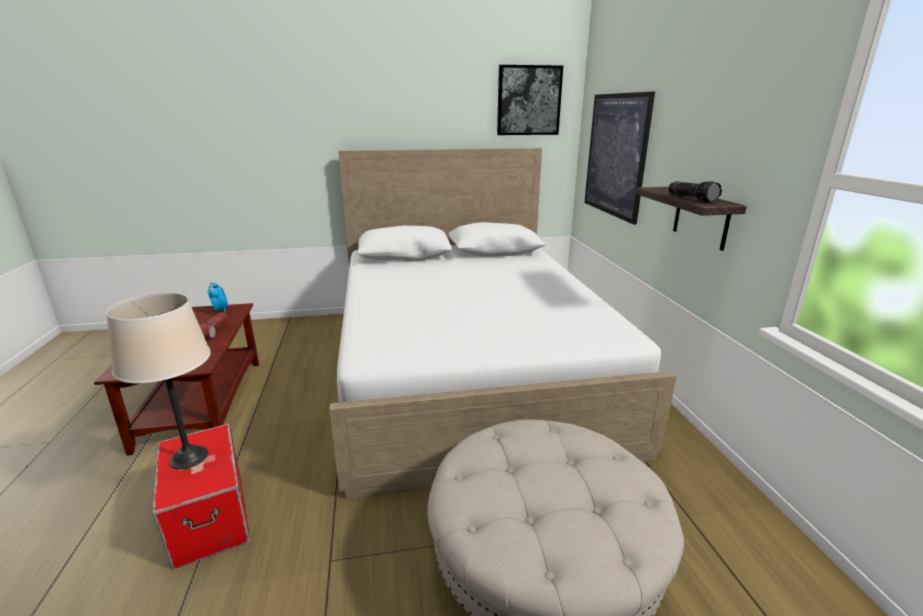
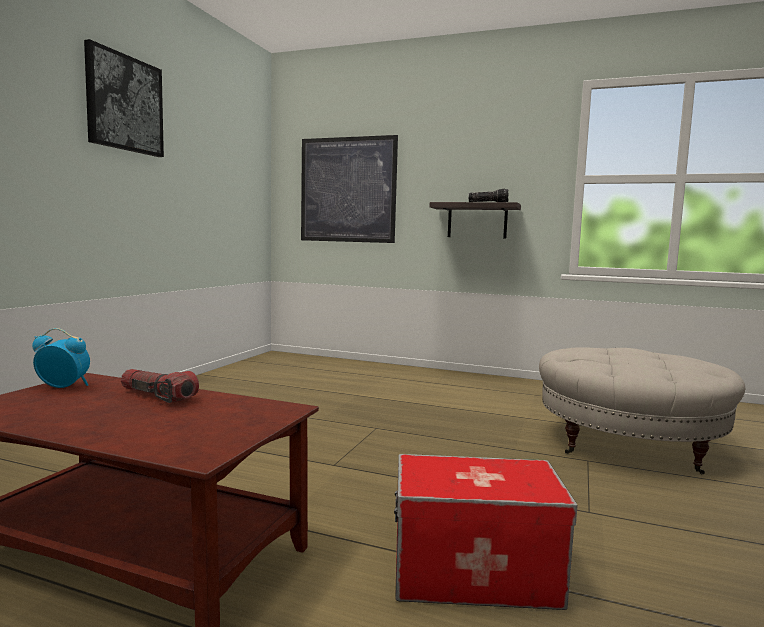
camera: 60 degrees left, 15 degrees down
(189, 457) = (464, 478): beige table lamp -> none
(468, 368) = (334, 402): white bed -> none
(528, 100) = (240, 135): picture -> picture (124, 103)

